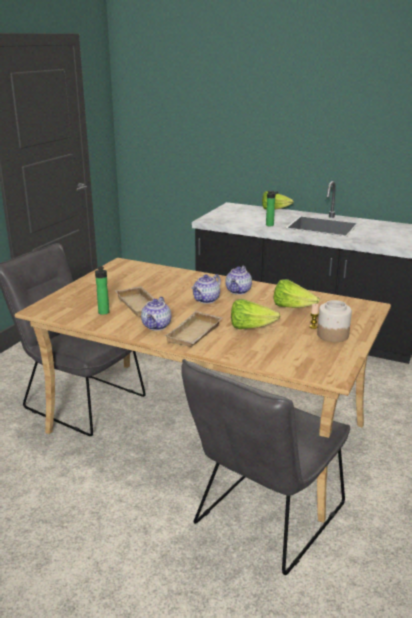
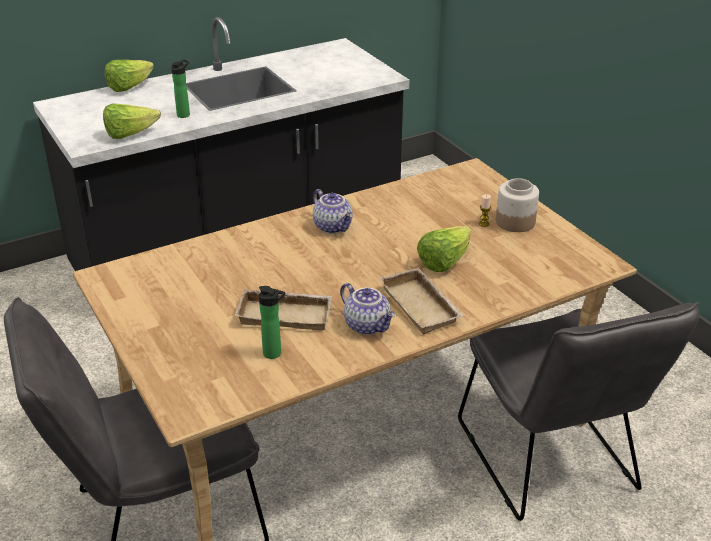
camera: 55 degrees left, 10 degrees up
(206, 300) = (332, 259): teapot -> none
(292, 307) = (421, 214): lettuce -> lettuce (129, 134)

